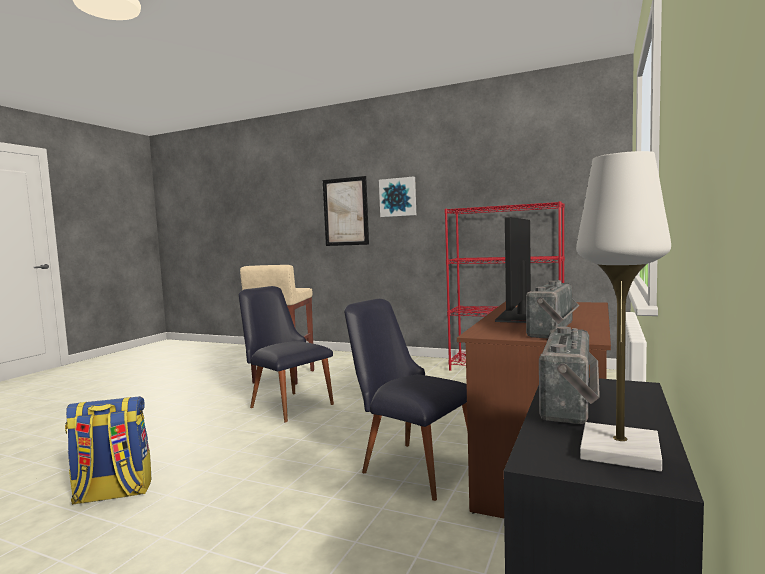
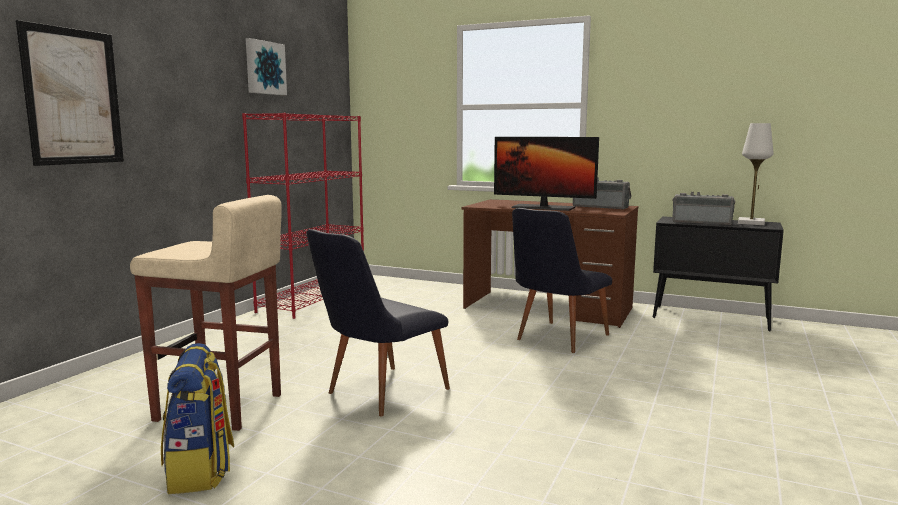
camera: 90 degrees left, 5 degrees up
(112, 494) = (660, 456): backpack -> backpack (201, 471)
(398, 197) = (164, 83): picture -> picture (264, 68)

